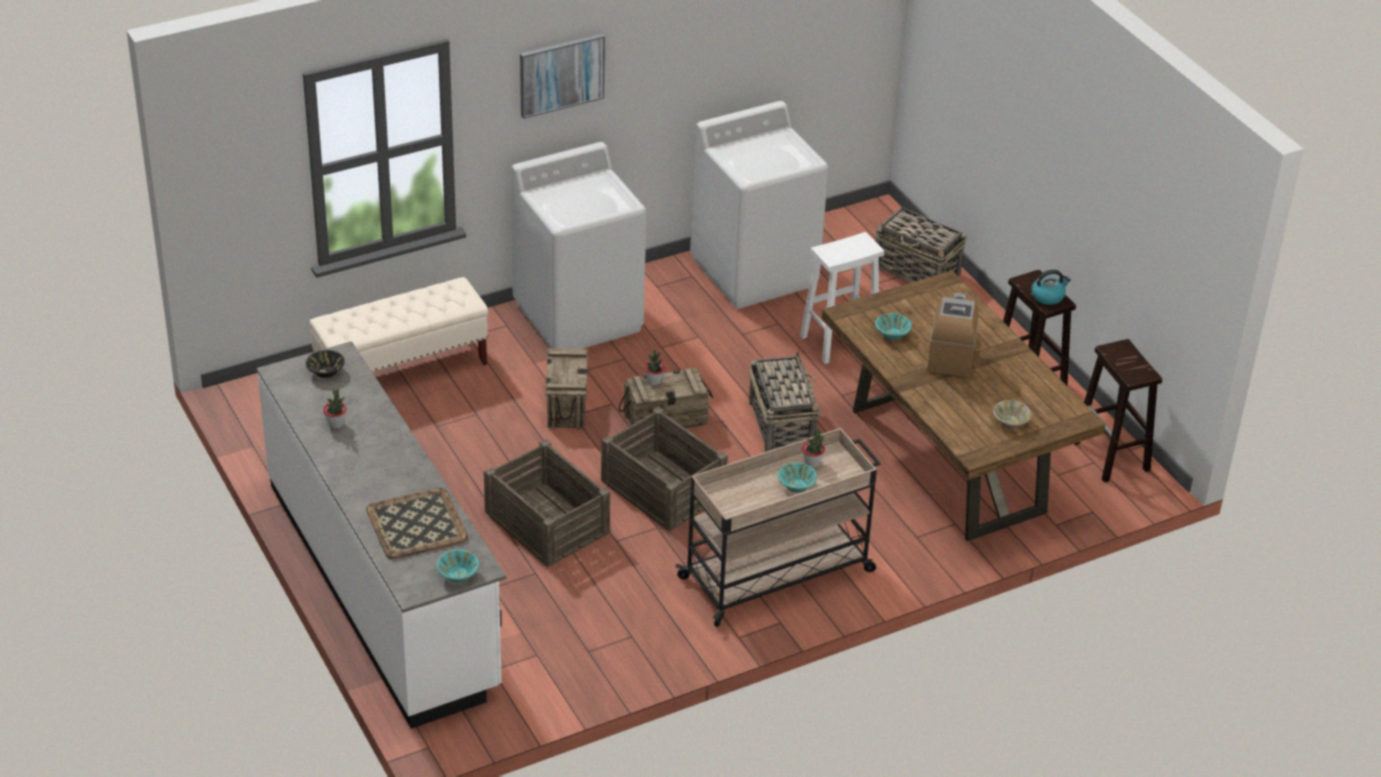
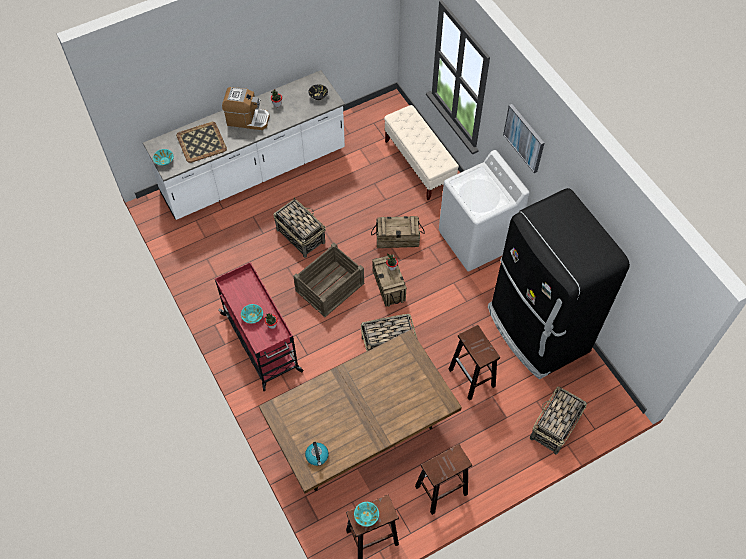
camera: 90 degrees right, 20 degrees up
(546, 523) = (300, 235): crate -> basket
(755, 271) = (537, 331): white washing machine -> black fridge
(778, 574) = (262, 343): beige cart -> red cart
(840, 341) = (472, 378): white stool -> brown stool
(892, 334) = (388, 368): turquoise bowl -> turquoise bowl (366, 516)
(951, 354) = (371, 401): coffee machine -> coffee machine (247, 119)
(1010, 422) = (303, 432): beige bowl -> none
(1048, 296) = (441, 468): kettle -> kettle (317, 456)

